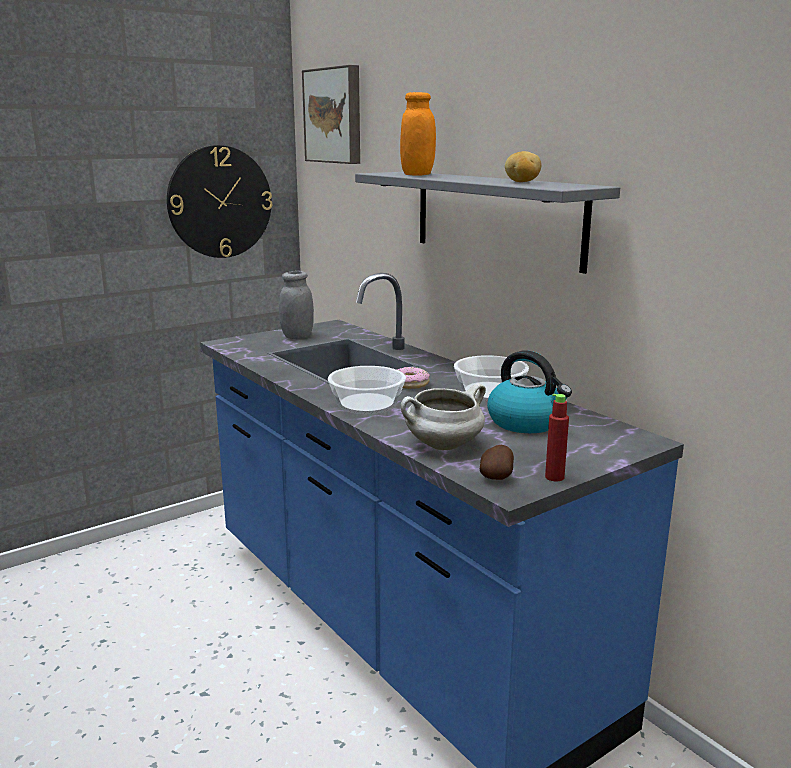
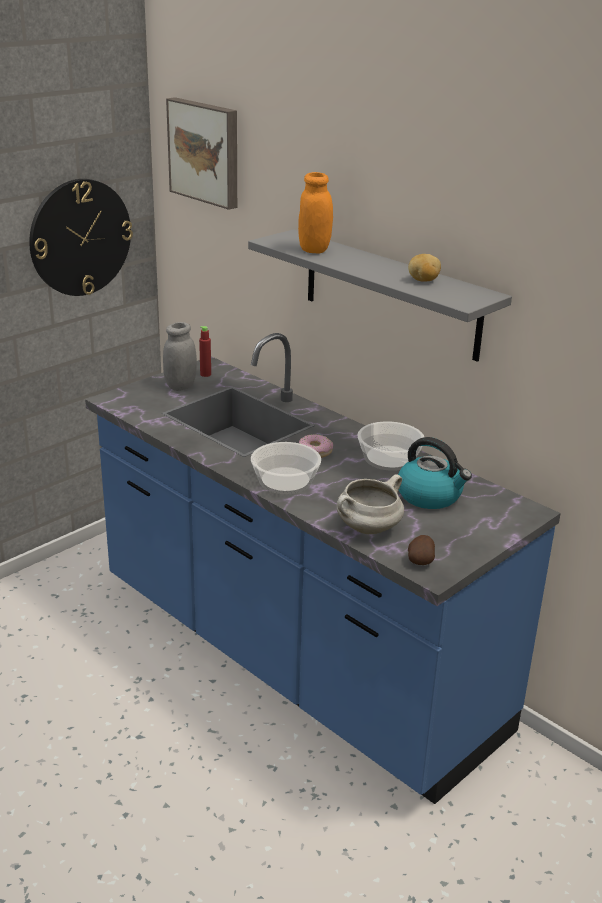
camera: 10 degrees left, 10 degrees up
(554, 477) = (465, 557): red bottle -> red bottle (205, 374)

